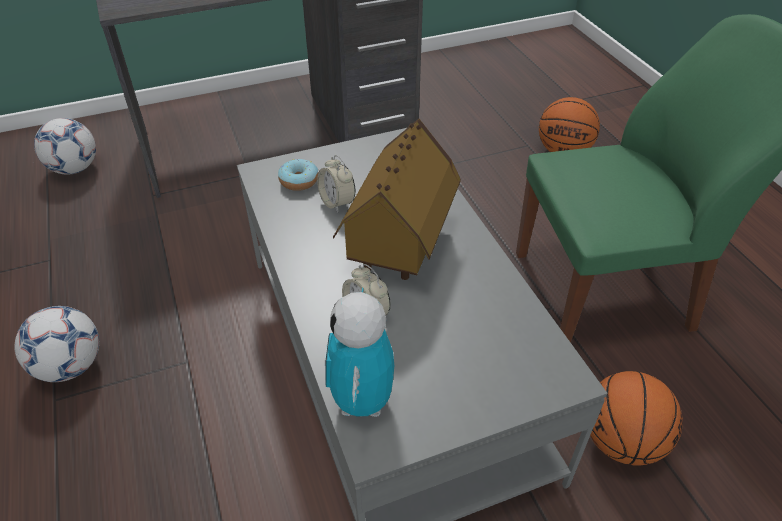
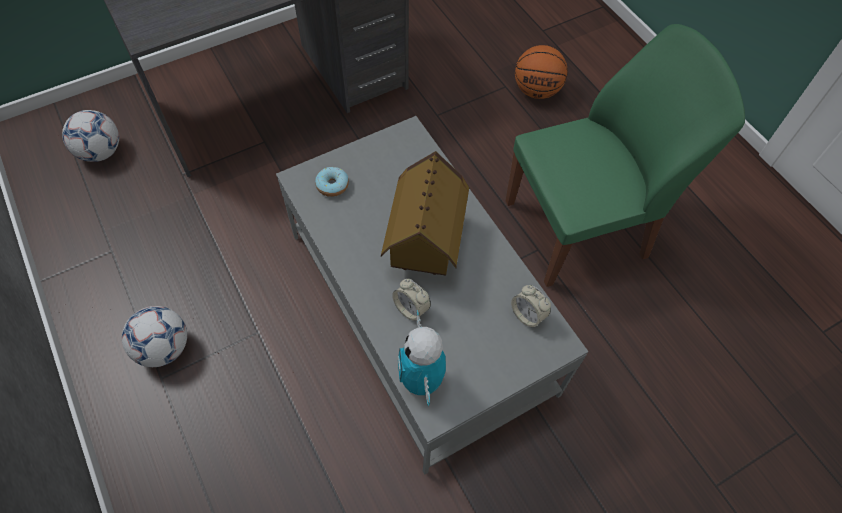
camera: 10 degrees left, 15 degrees up
(337, 202) = (368, 204): alarm clock -> alarm clock (528, 315)
(622, 441) = (595, 356): basketball -> none

